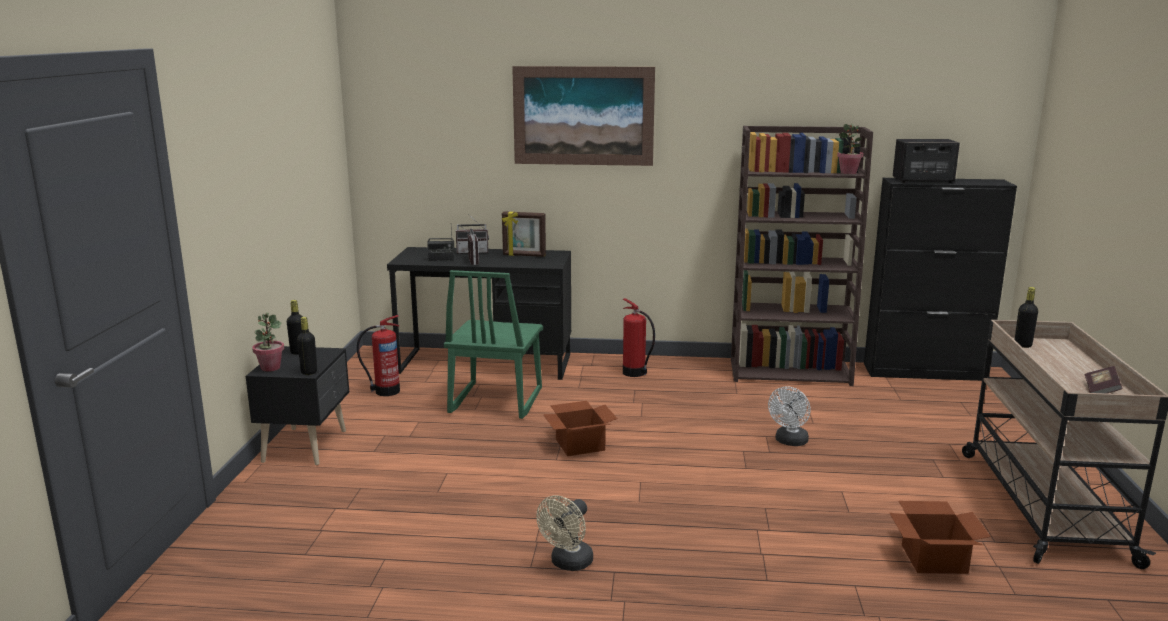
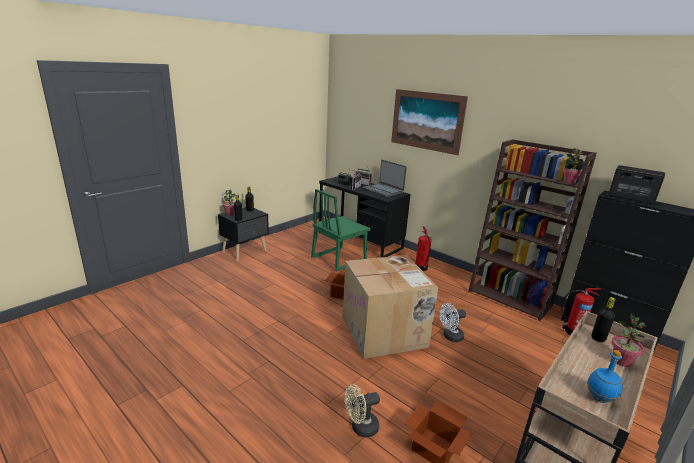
camera: 35 degrees right, 5 degrees up
(385, 391) = (303, 239): fire extinguisher -> fire extinguisher (572, 331)
(524, 255) = (383, 191): picture frame -> laptop
(568, 564) = (257, 347): beige fan -> beige fan (360, 428)
(709, 469) = (385, 332): none -> cardboard box
(1067, 357) = (621, 361): none -> potted plant
(1101, 390) = (600, 398): book -> blue bottle

